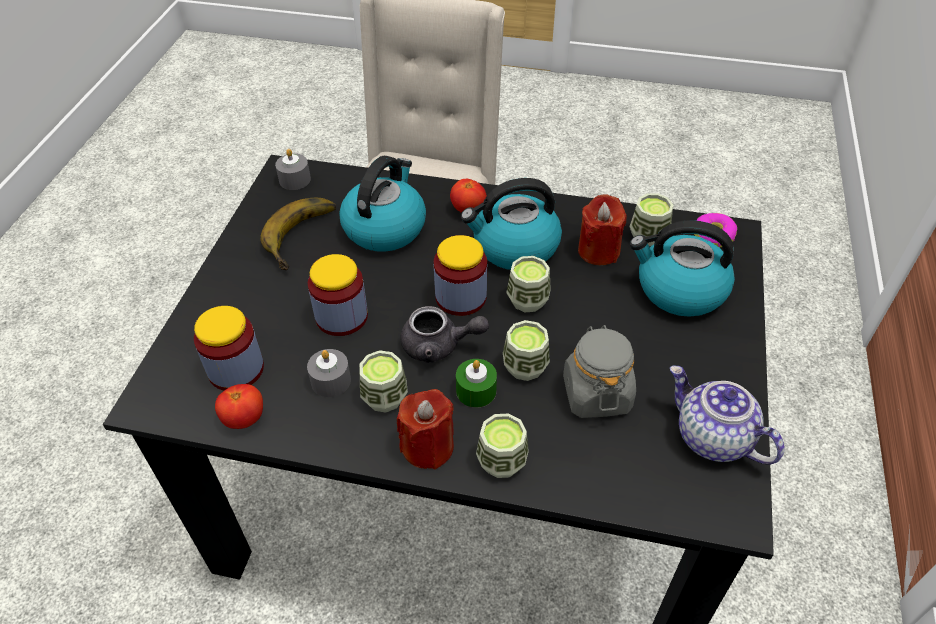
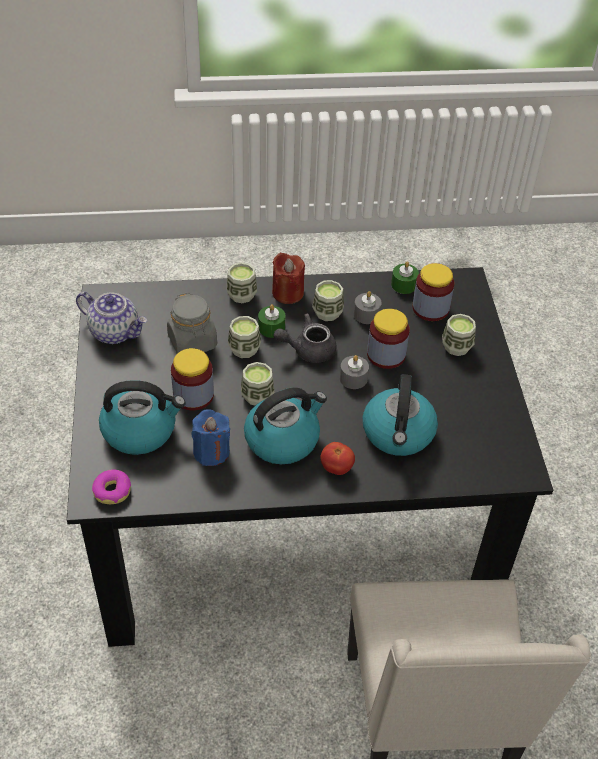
camera: 160 degrees right, 0 degrees up
(244, 418) = (404, 285): tomato -> green candle
(295, 179) = (508, 464): grey candle -> grey candle (353, 378)
(306, 237) = (455, 410): banana -> none
(461, 297) = (308, 387): jar -> jar (193, 395)
(598, 251) = (211, 452): red candle -> blue candle
(648, 236) = (171, 477): cup -> cup (456, 347)

